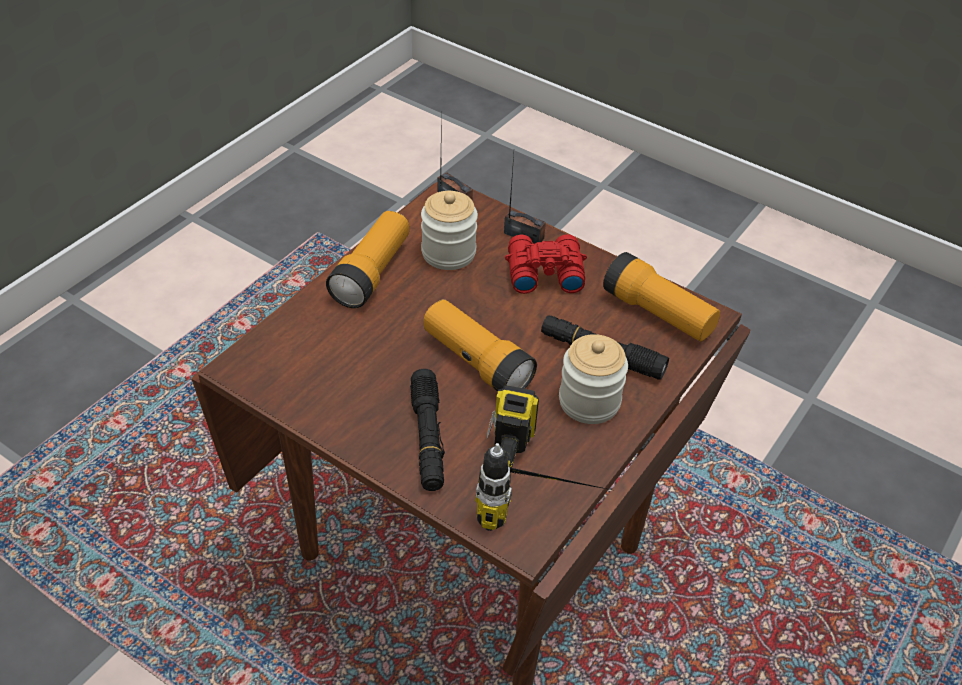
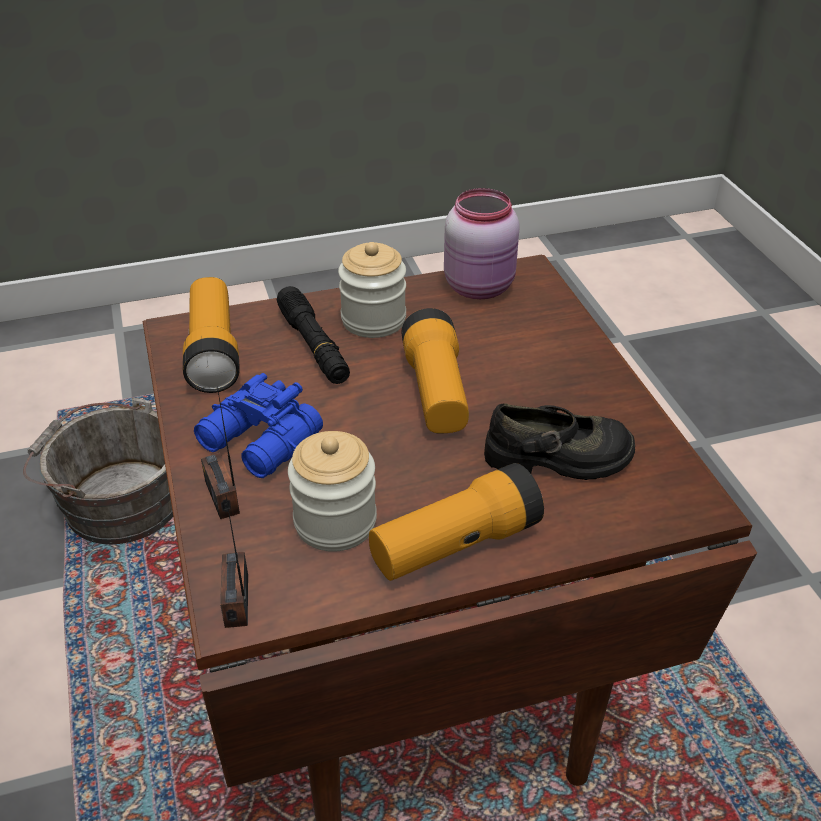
camera: 140 degrees left, 5 degrees down
(352, 355) = (558, 458): none -> black shoe
(427, 437) = (543, 357): black flashlight -> none
(543, 272) = (260, 443): red binoculars -> blue binoculars
(545, 491) = (481, 287): power drill -> pink jar
(825, 542) = (117, 501): none -> grey bucket

